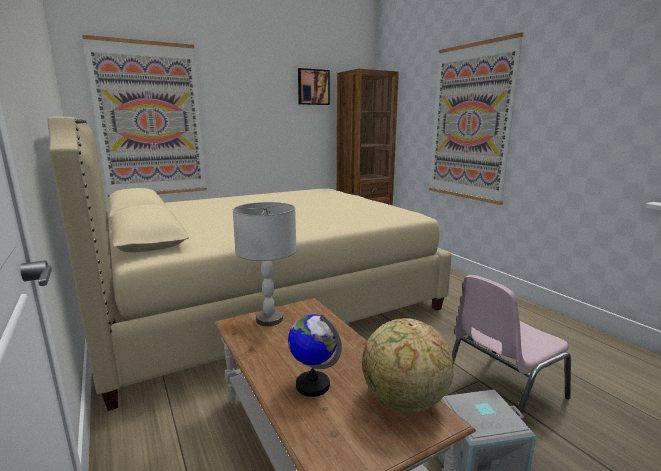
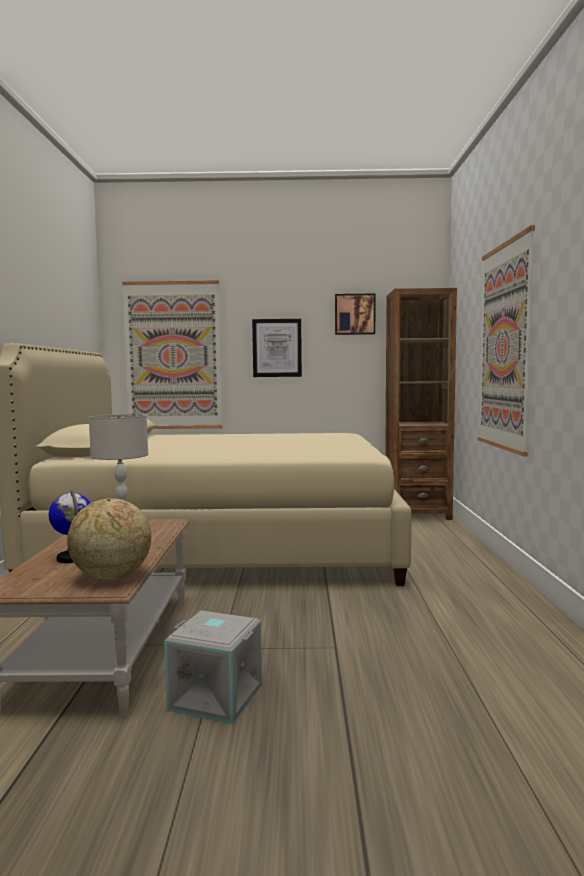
camera: 30 degrees right, 10 degrees down
(251, 115) = (277, 348): none -> picture
(501, 391) = (344, 660): pink chair -> none

